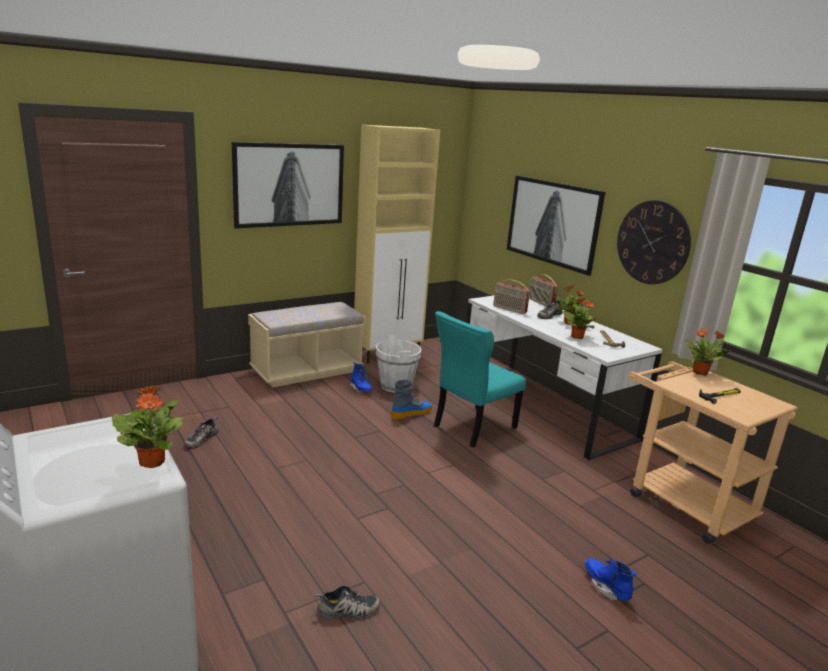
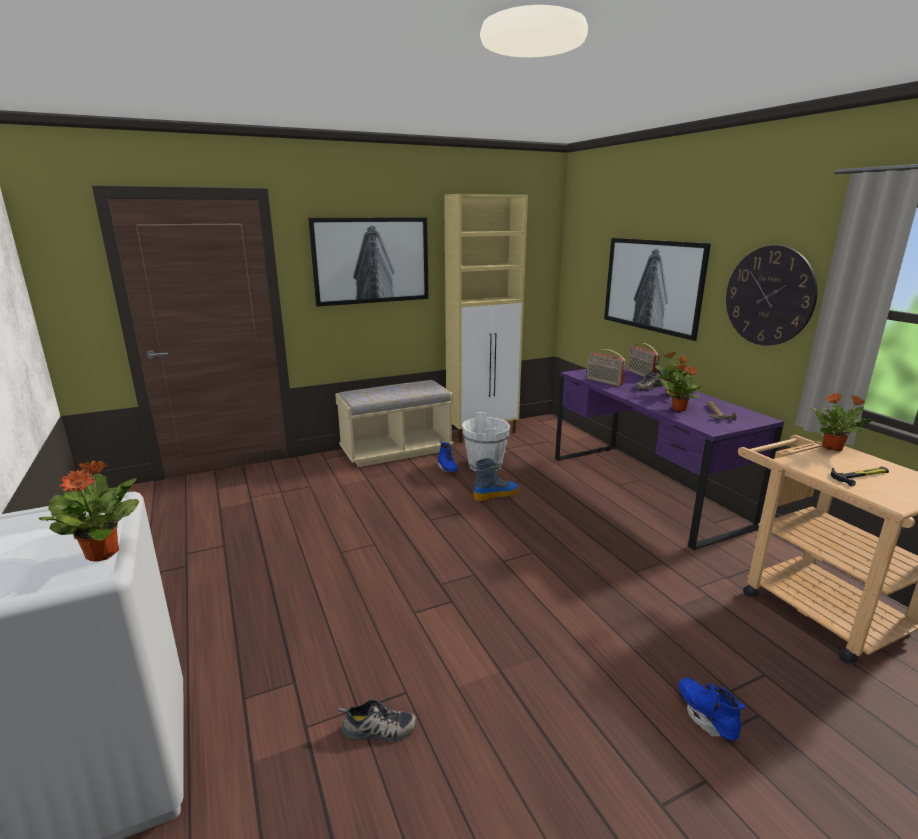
camera: 10 degrees right, 0 degrees up
(201, 439) = (273, 519): shoe -> none
(472, 427) = (561, 511): turquoise chair -> none
(543, 407) = (644, 489): white desk -> purple desk

